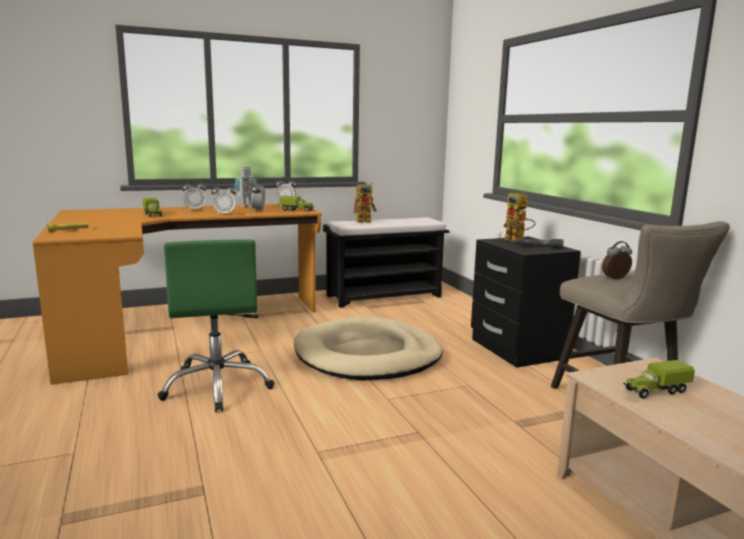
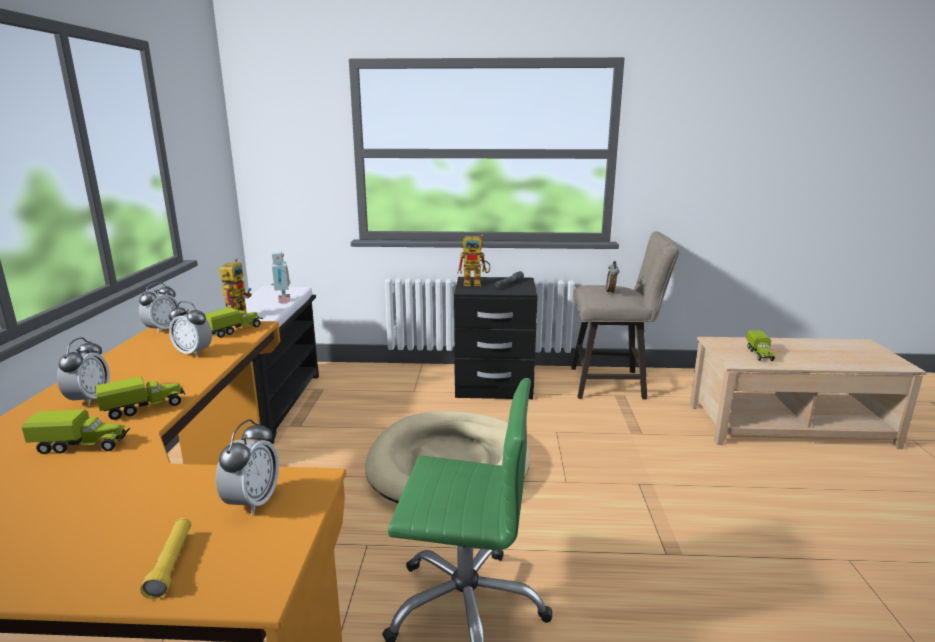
camera: 65 degrees left, 5 degrees up
(190, 214) = (144, 408): none -> toy truck
(224, 214) = (194, 380): alarm clock -> alarm clock (253, 502)
(246, 207) = (135, 357): toy robot -> toy robot (282, 301)

